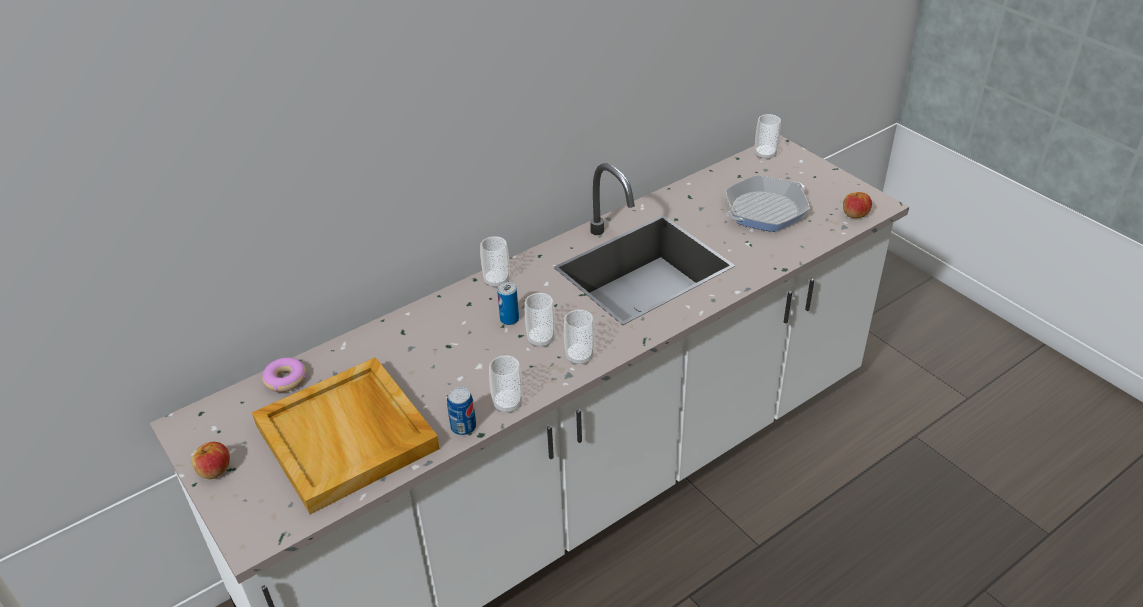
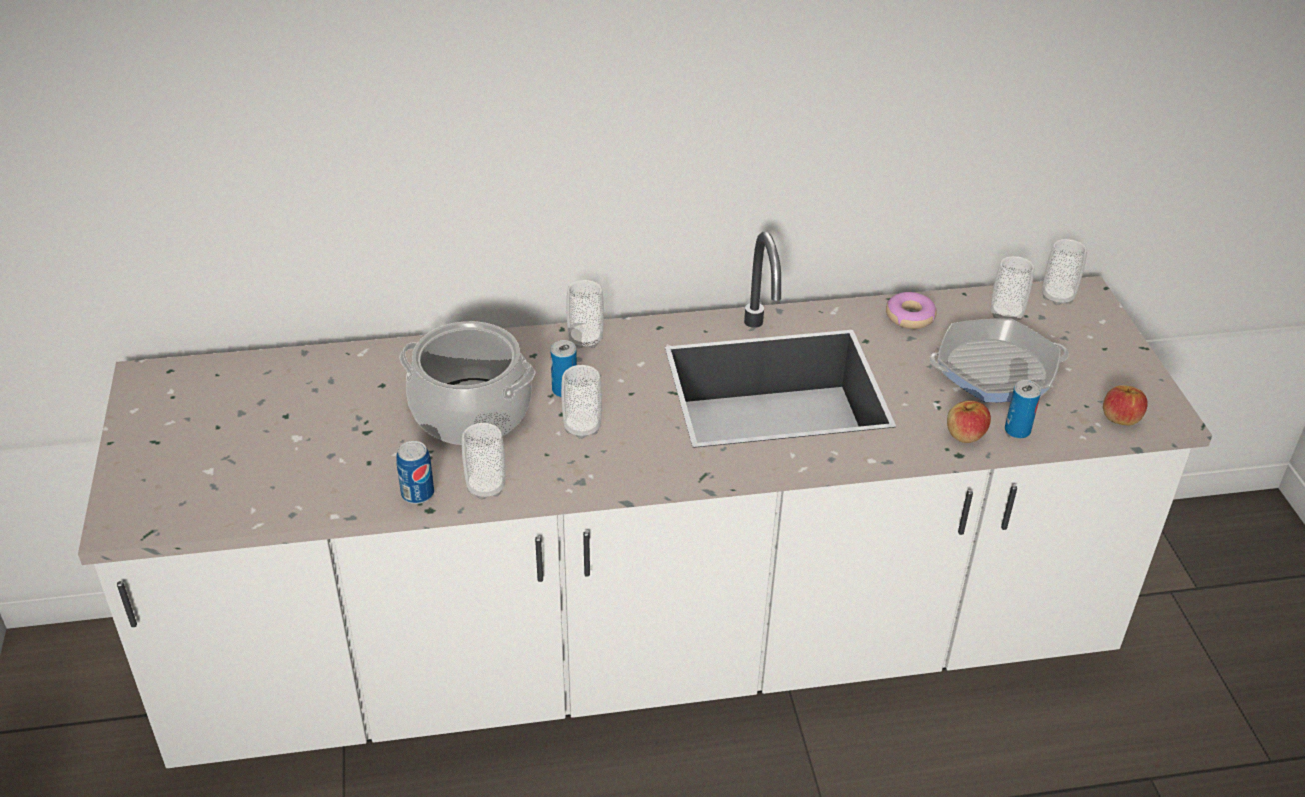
camera: 25 degrees right, 0 degrees up
(214, 470) = (138, 436): apple -> apple (965, 435)
(285, 379) = (276, 367): donut -> donut (910, 317)
(348, 437) = (291, 455): beige tray -> none
(457, 357) = (472, 412): none -> cooking pot
(579, 356) = (610, 465): cup -> cup (1006, 315)
(805, 242) = (1017, 430): none -> can

